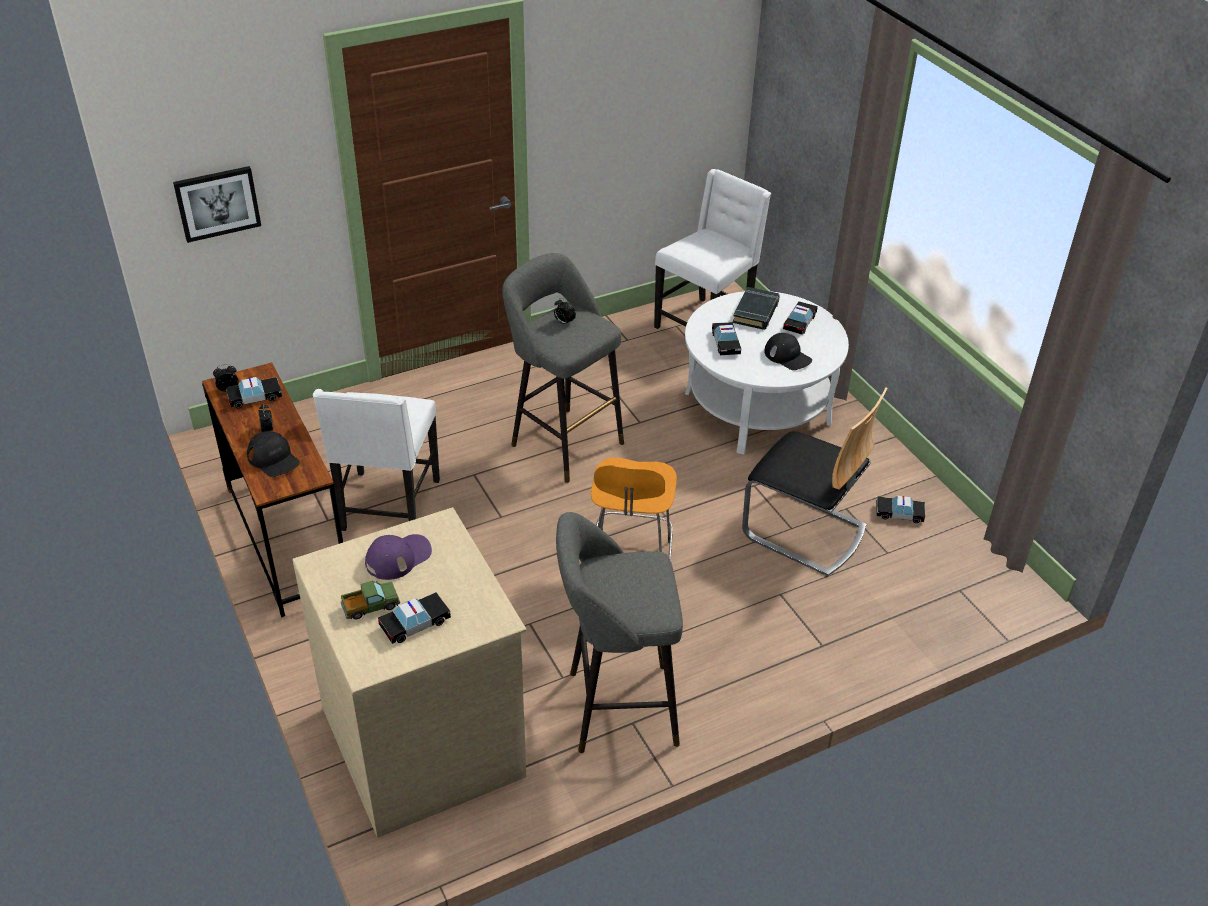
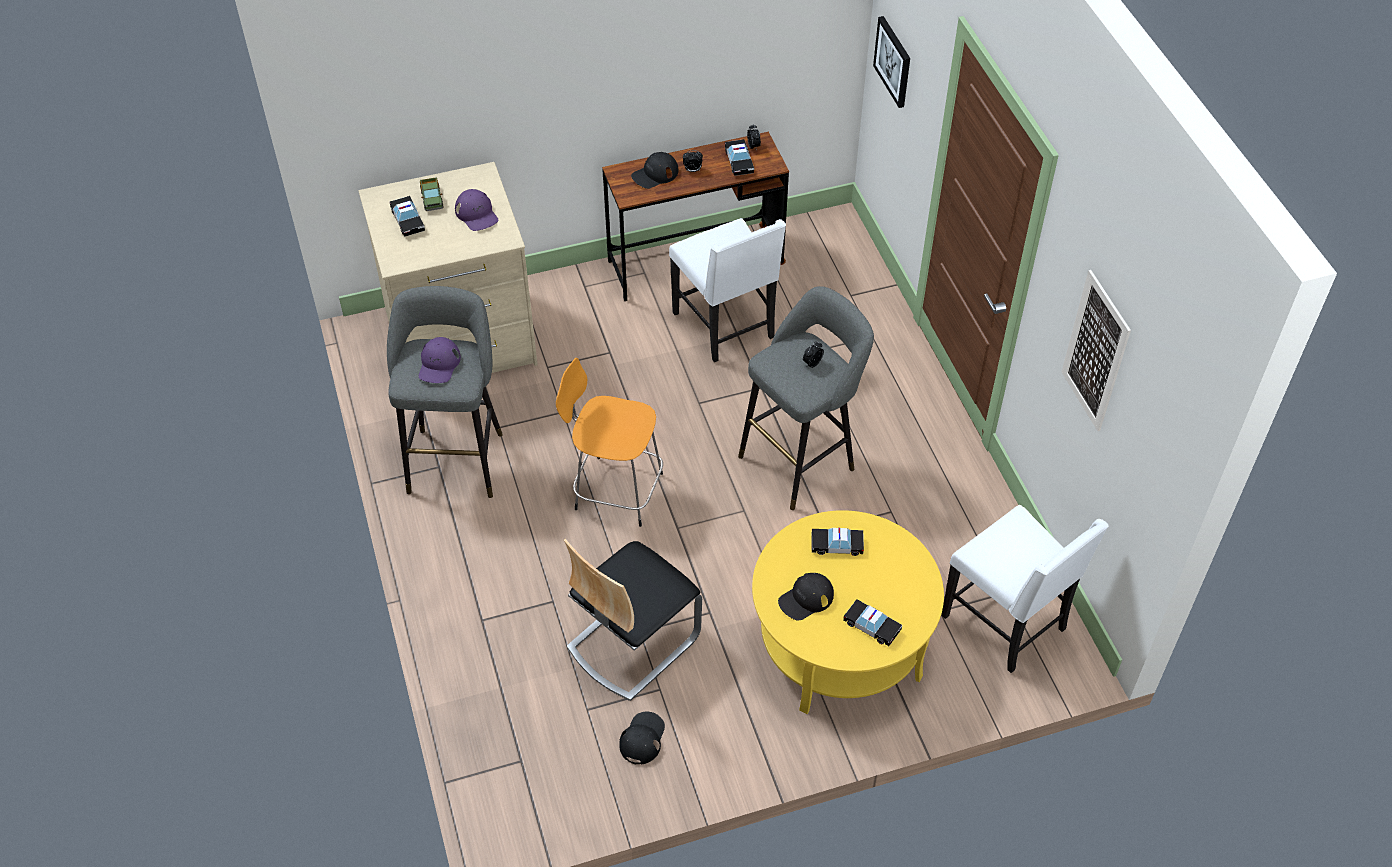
camera: 100 degrees right, 10 degrees up
(388, 507) = (726, 326): white chair -> white chair turned 135 degrees counterclockwise
(627, 584) = (439, 364): none -> purple cap
(632, 87) = (1095, 351): none -> picture
(756, 312) = (896, 587): black book -> none
(757, 407) = (840, 644): white coffee table -> yellow coffee table
(899, 513) = (642, 739): toy car -> black cap

